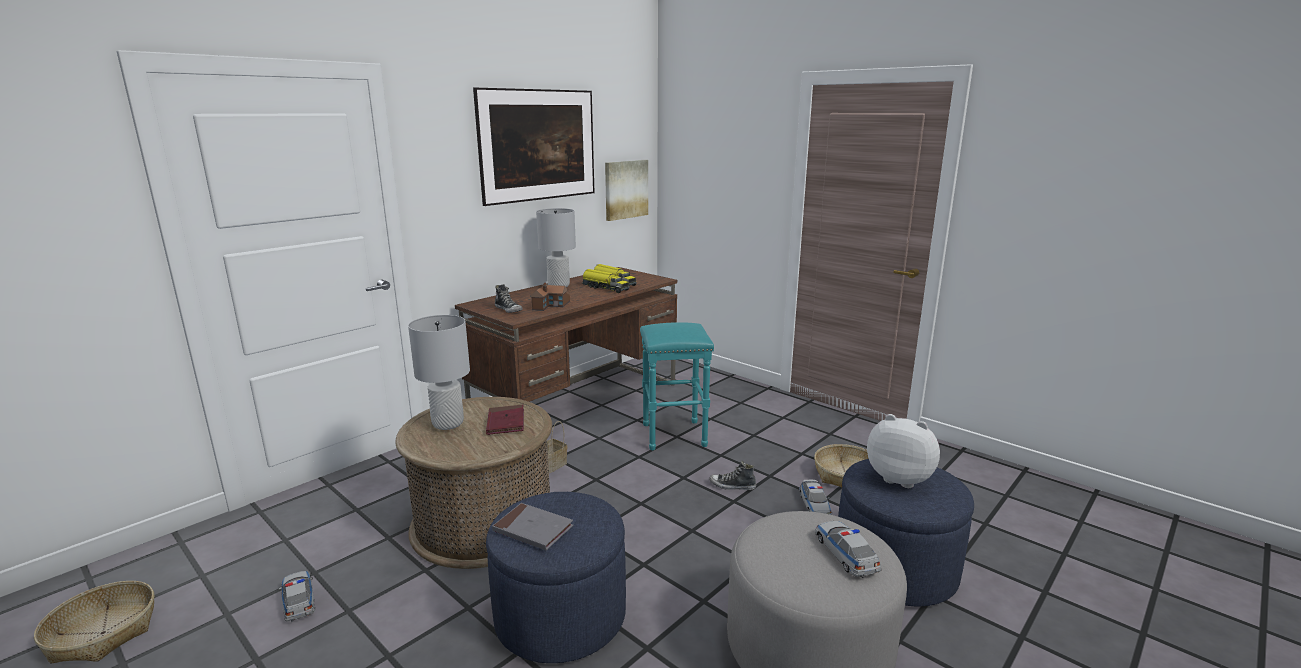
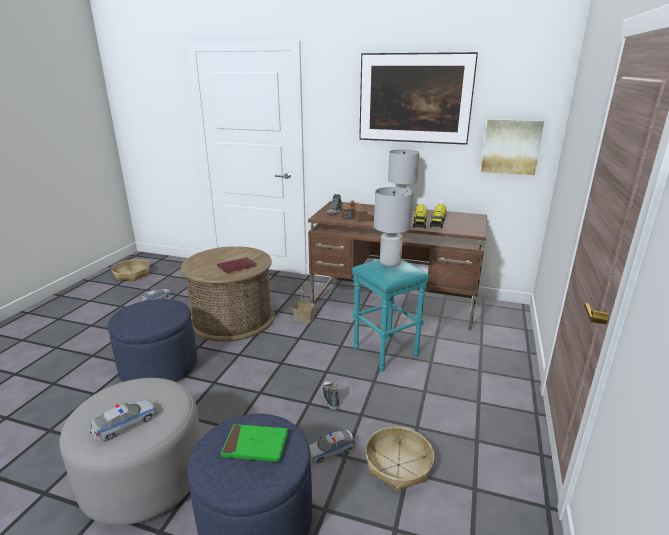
camera: 65 degrees right, 5 degrees up
(448, 426) = (224, 256): grey table lamp -> grey table lamp (390, 264)
(533, 529) = (142, 309): grey book -> none
(900, 478) = (255, 445): plush toy -> green book

